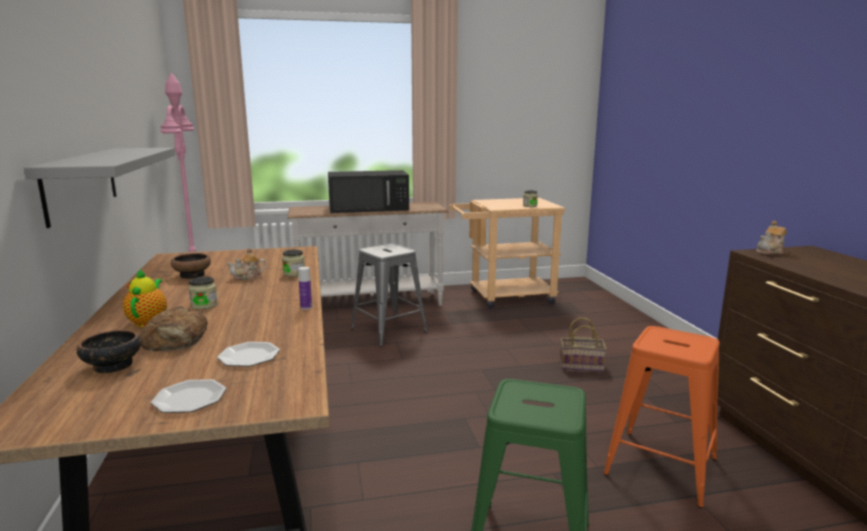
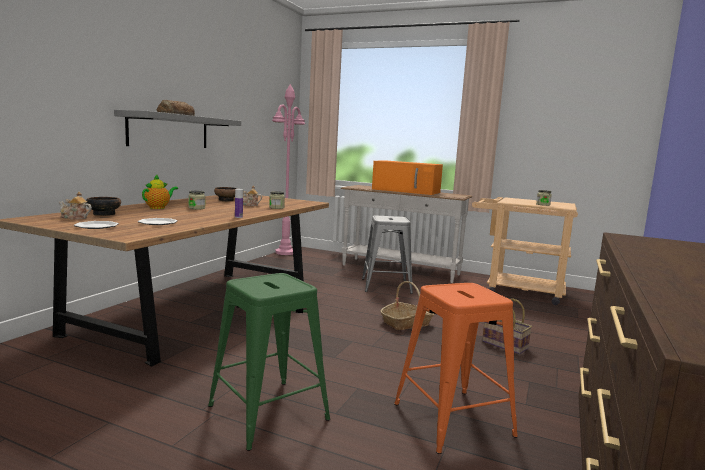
camera: 35 degrees right, 5 degrees down
(176, 338) = (150, 213): bread -> bread (175, 114)
(369, 208) = (407, 191): black microwave -> orange microwave
(476, 373) = (406, 323): none -> basket
(770, 252) = (646, 238): teapot -> teapot (74, 218)

